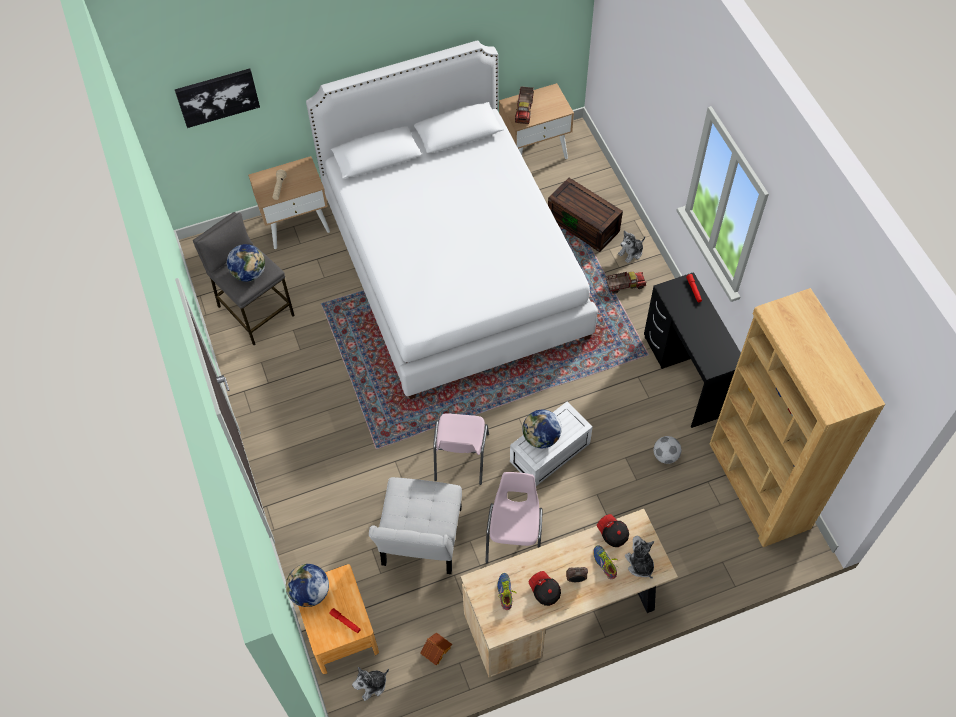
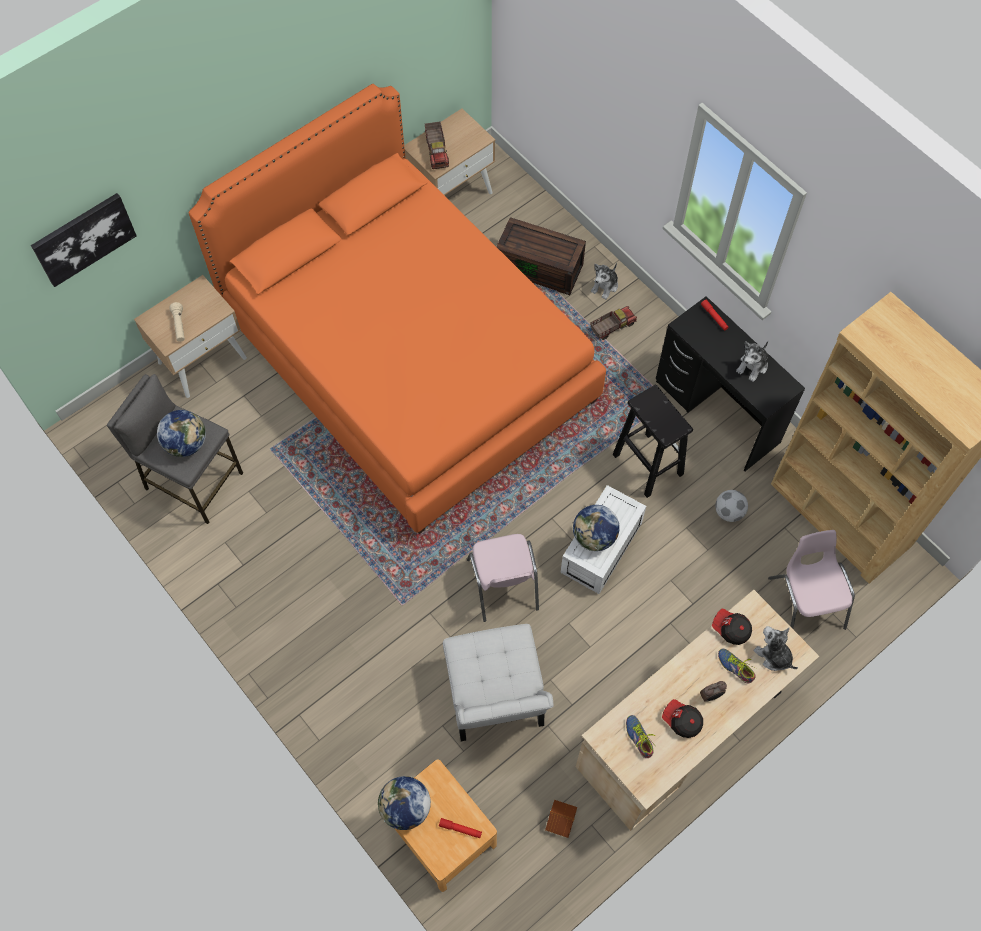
camera: 20 degrees left, 5 degrees up
(372, 685) = (503, 885): plush toy -> plush toy (752, 366)
(453, 266) = (409, 359): white bed -> orange bed
(515, 536) = (598, 658): pink chair -> pink chair (805, 602)
(612, 398) = (647, 463): none -> black stool

